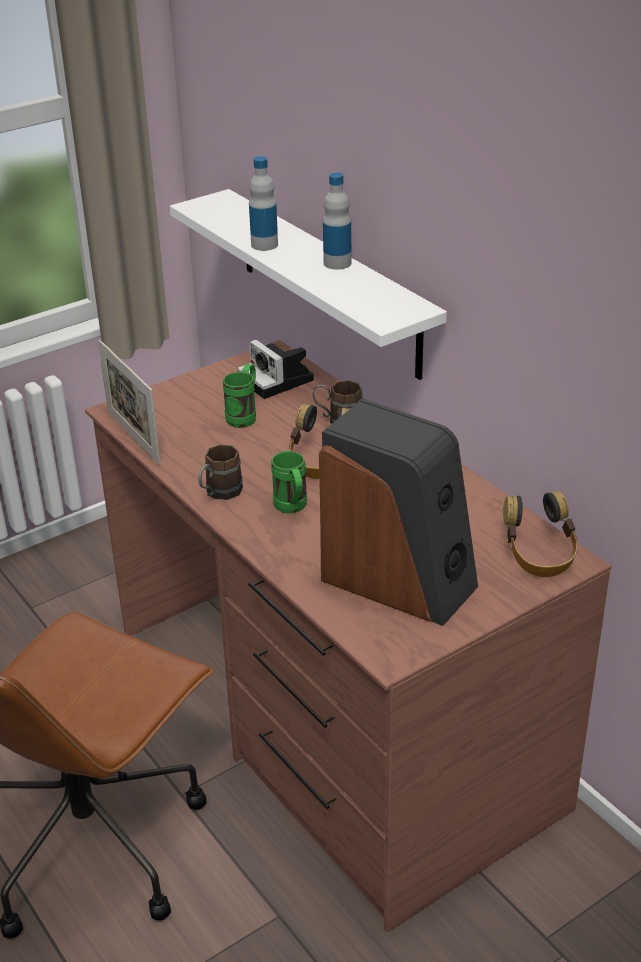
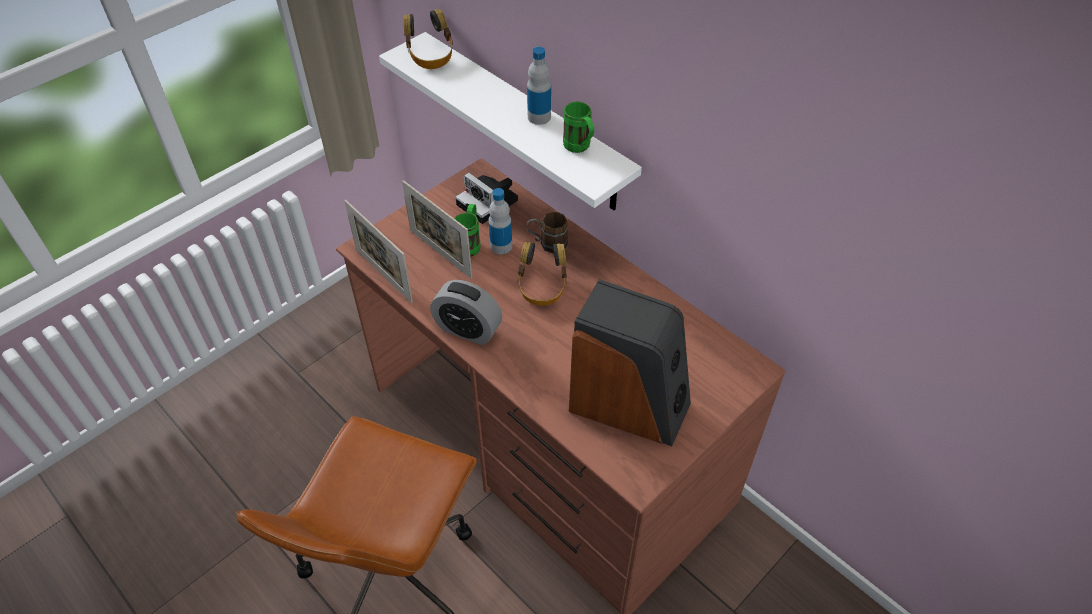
camera: 10 degrees left, 15 degrees up
(206, 422) = (440, 253): none -> picture frame
(219, 494) = (468, 329): brown mug -> alarm clock
(264, 245) = (472, 99): bottle -> bottle (501, 246)
(292, 508) = (530, 339): green mug -> green mug (579, 148)
(539, 556) = (730, 367): headphones -> headphones (430, 56)

